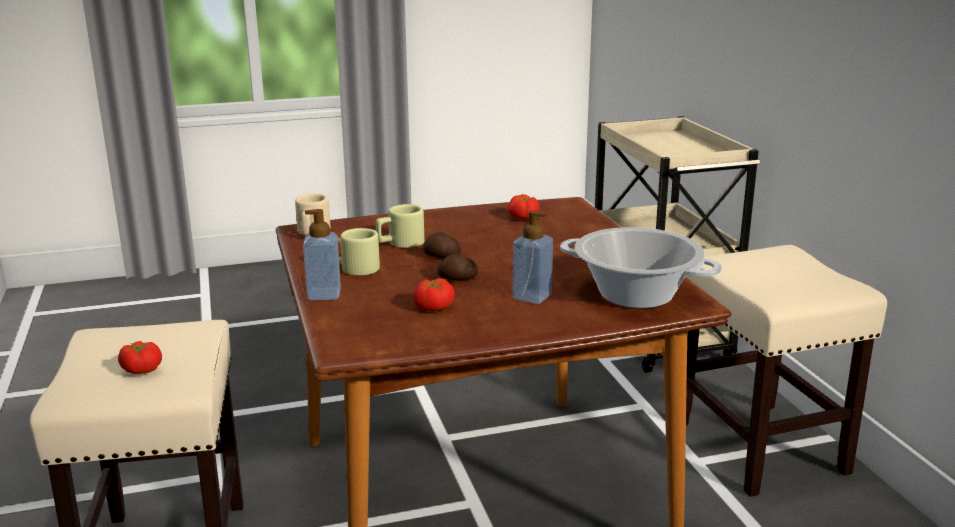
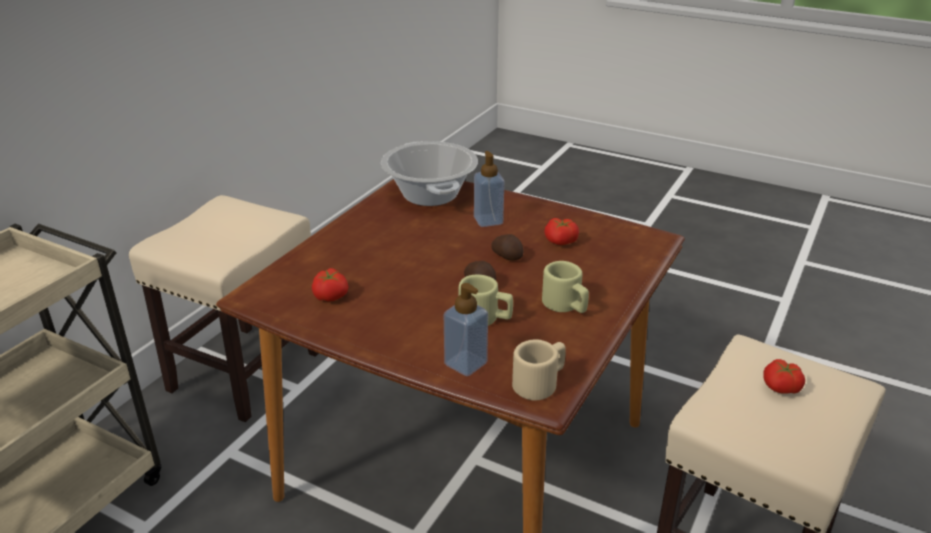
camera: 135 degrees left, 10 degrees up
(324, 294) = (621, 288): soap dispenser -> soap dispenser (465, 364)

